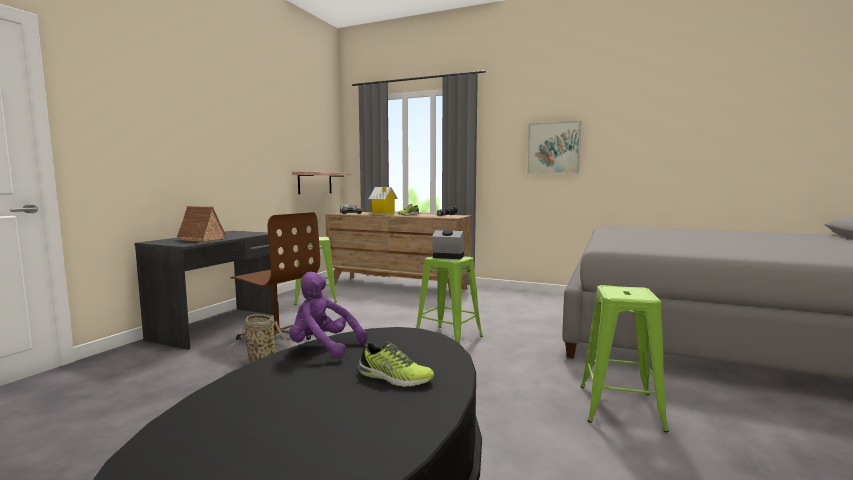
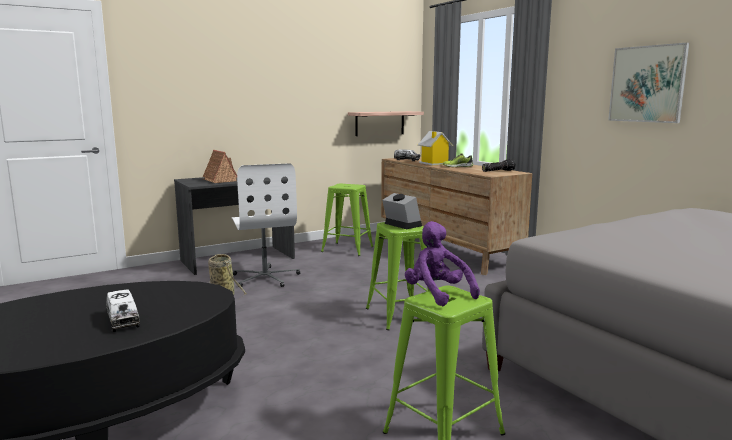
camera: 35 degrees right, 5 degrees up
(277, 335) = (265, 277): brown office chair -> white office chair
(323, 347) = (139, 288): purple plush toy -> purple plush toy (437, 294)
(394, 378) = (123, 320): shoe -> toy truck

